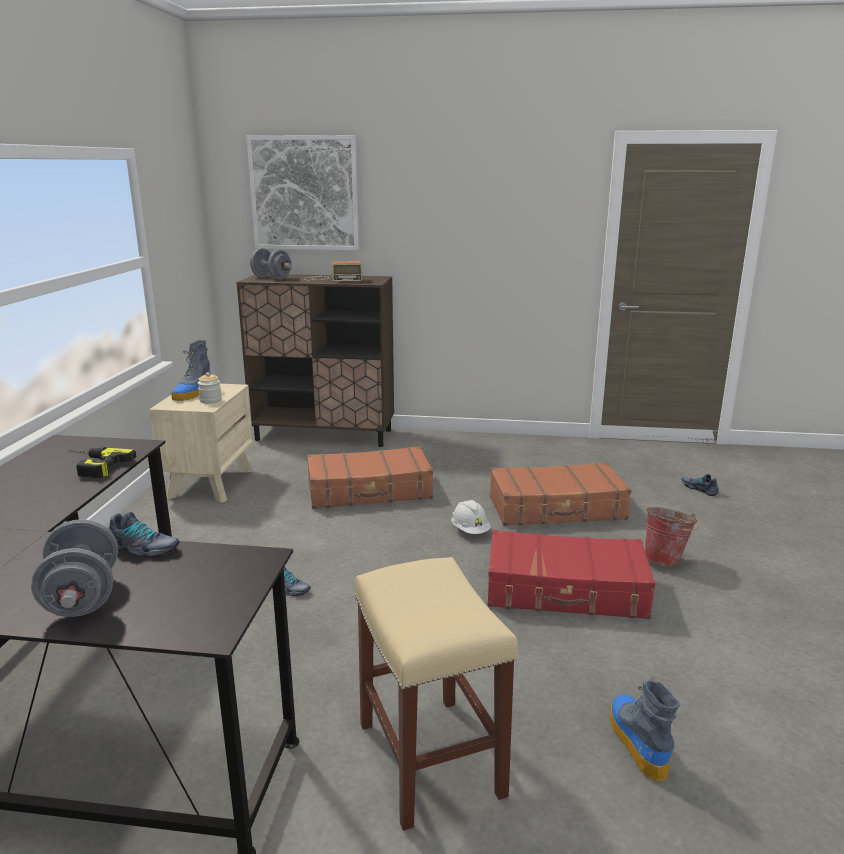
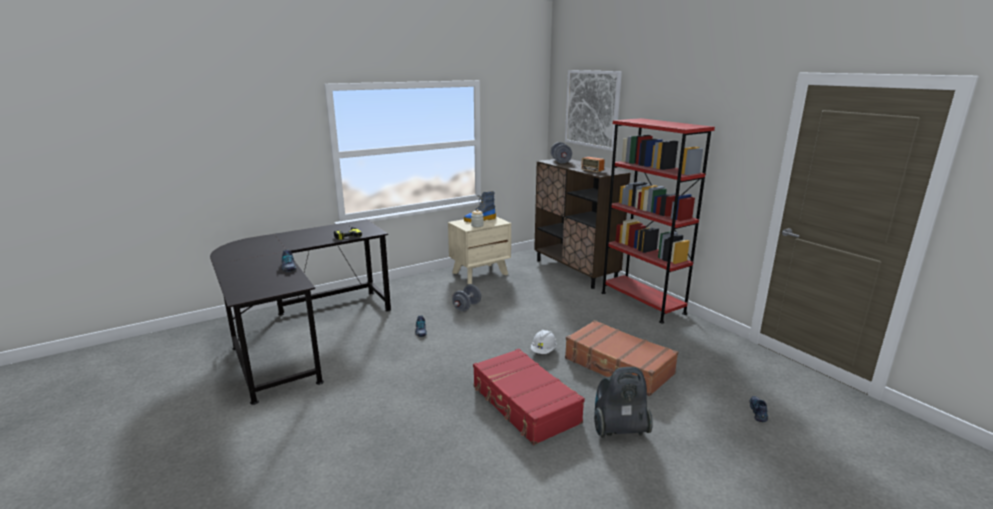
camera: 50 degrees right, 0 degrees up
(83, 597) = (247, 273): grey dumbbell -> grey dumbbell (467, 307)
(369, 491) = (537, 308): brown suitcase -> none
(431, 760) = (338, 420): beige stool -> none
(455, 441) = (642, 303): none -> red bookcase
(636, 740) = (409, 477): boot -> none
(666, 560) = (618, 429): bucket -> vacuum cleaner

